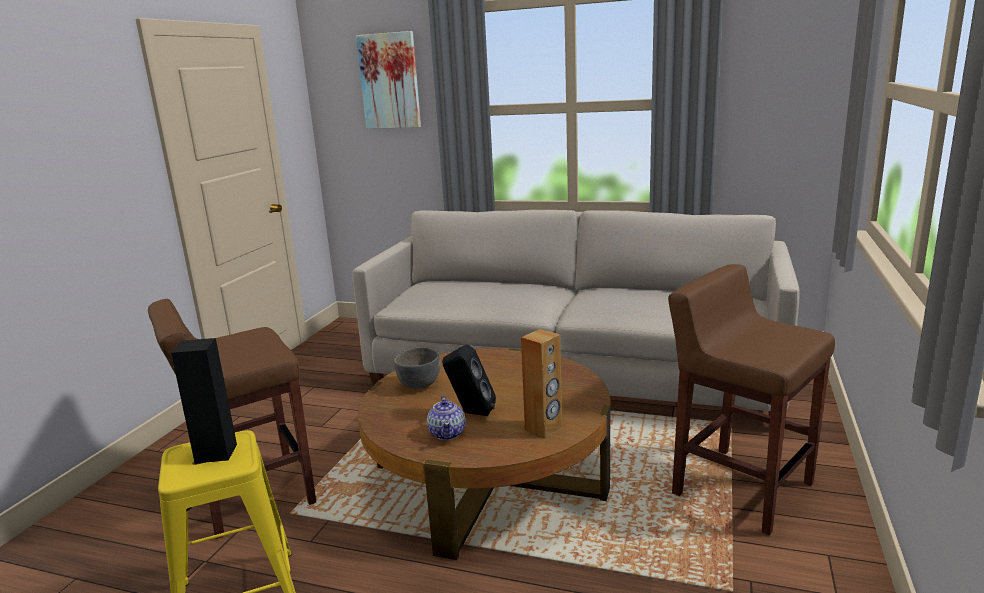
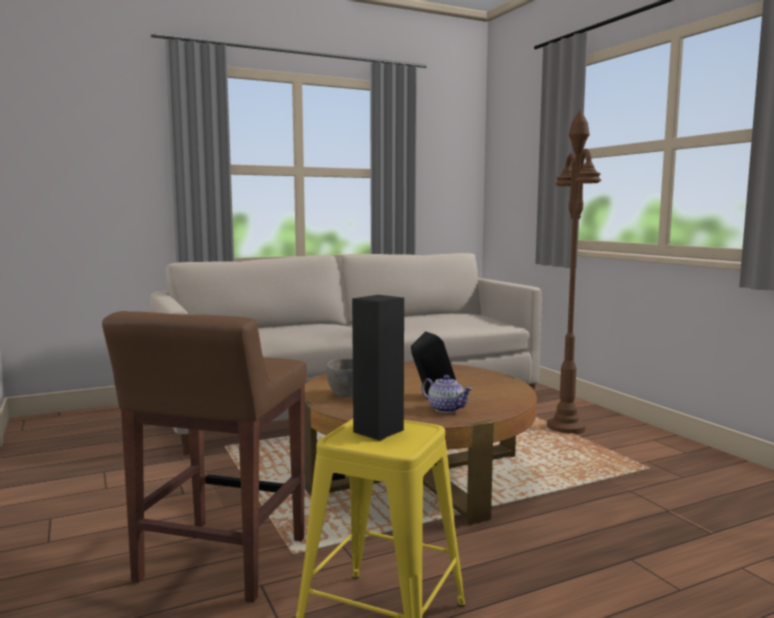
camera: 45 degrees left, 10 degrees down
(390, 81) = (104, 130): picture -> none
(544, 428) = (500, 391): brown speaker -> none
(740, 488) = (565, 428): brown stool -> brown floor lamp

